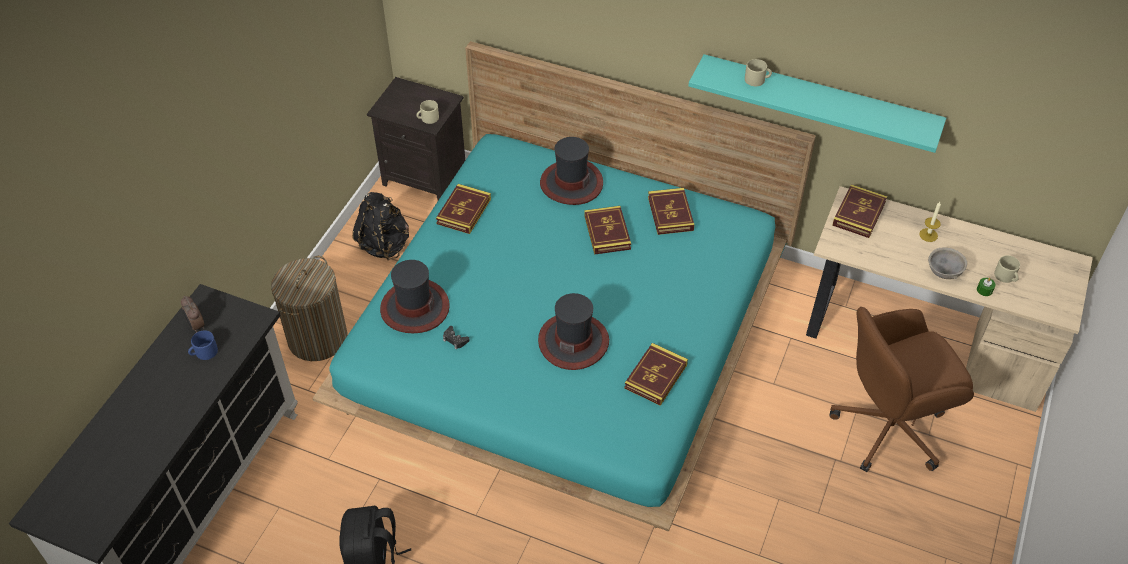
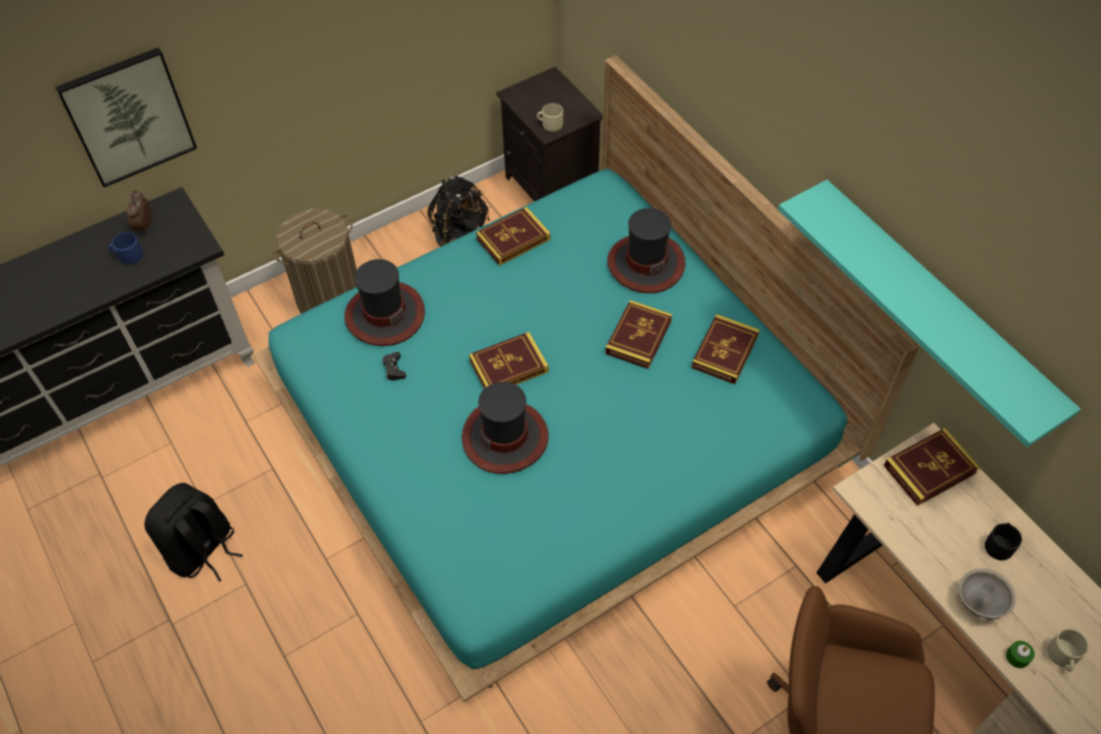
camera: 35 degrees right, 5 degrees up
(160, 235) = (128, 117): none -> picture
(655, 376) = (557, 525): book -> book (509, 366)
(757, 80) = (865, 240): beige mug -> none
(928, 235) = (999, 544): candle -> black mug

